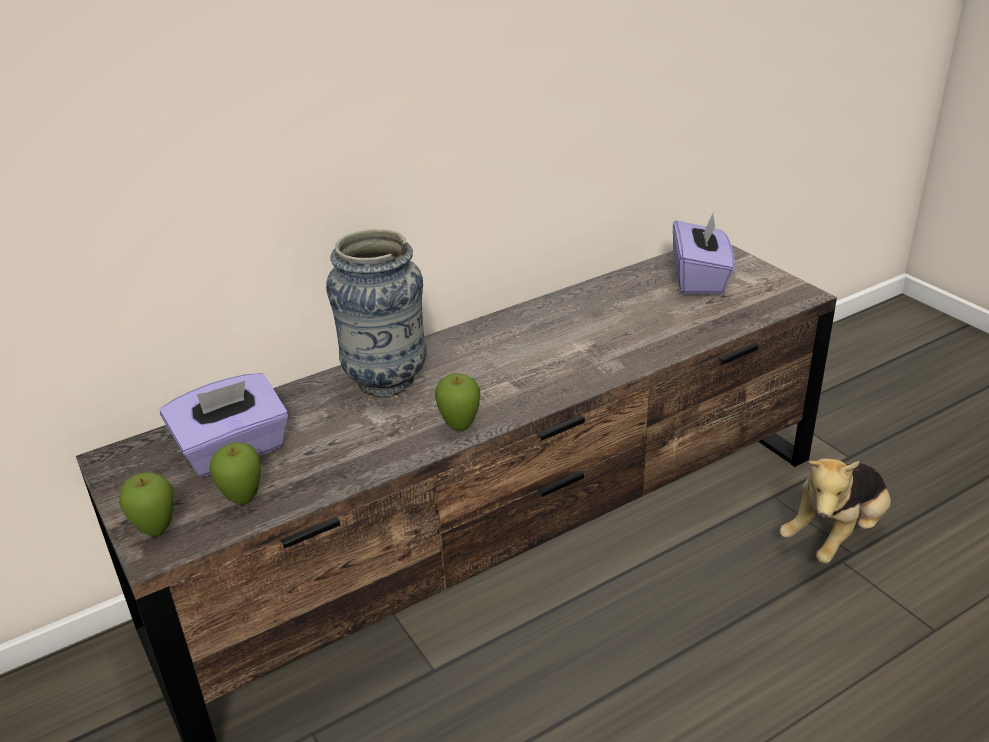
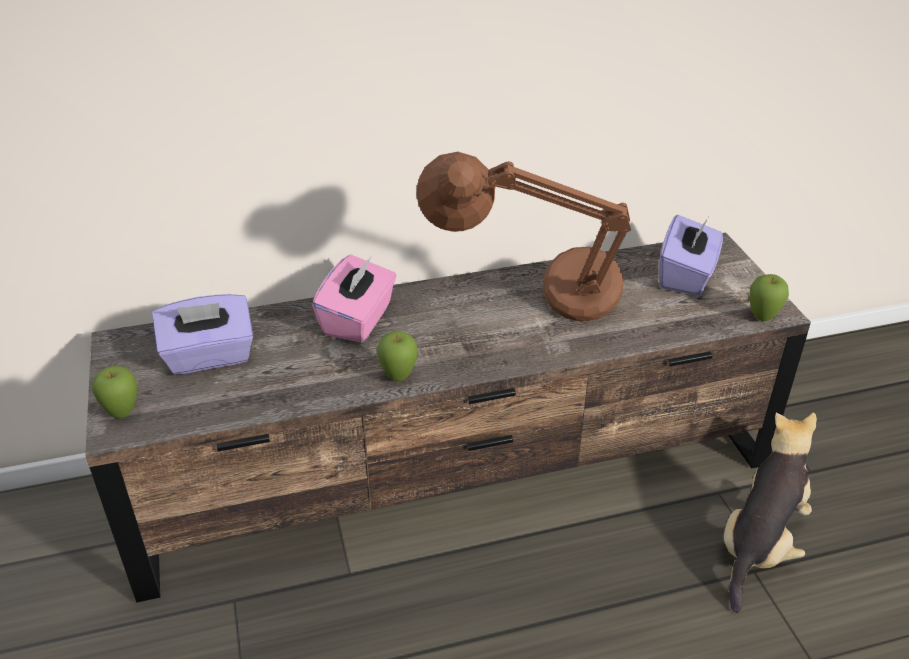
camera: 15 degrees right, 5 degrees up
(243, 499) = (197, 402): apple -> apple (762, 318)
(386, 382) = (358, 320): vase -> pink tissue box
(580, 359) = (534, 334): none -> brown table lamp
(835, 535) = (759, 544): plush toy -> plush toy turned 150 degrees clockwise

